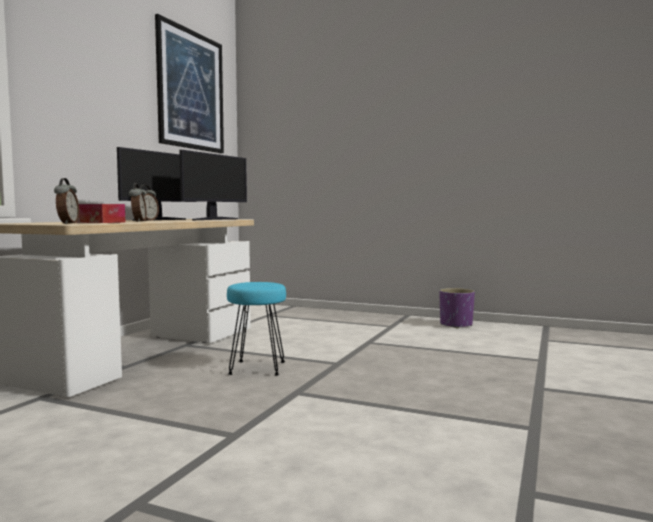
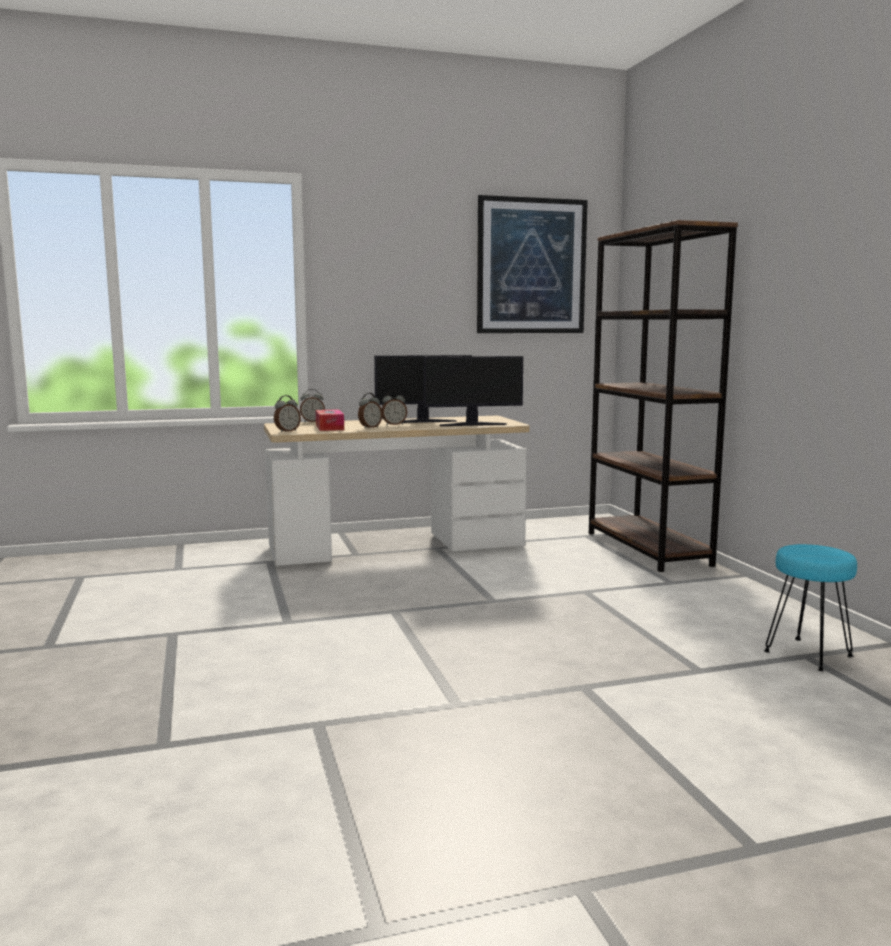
camera: 50 degrees right, 5 degrees up
(42, 222) = (312, 422): none -> alarm clock
(257, 368) = (425, 584): turquoise stool -> turquoise stool (807, 654)
(324, 314) = (647, 549): none -> brown bookcase
(456, 325) = (758, 604): purple planter -> none

